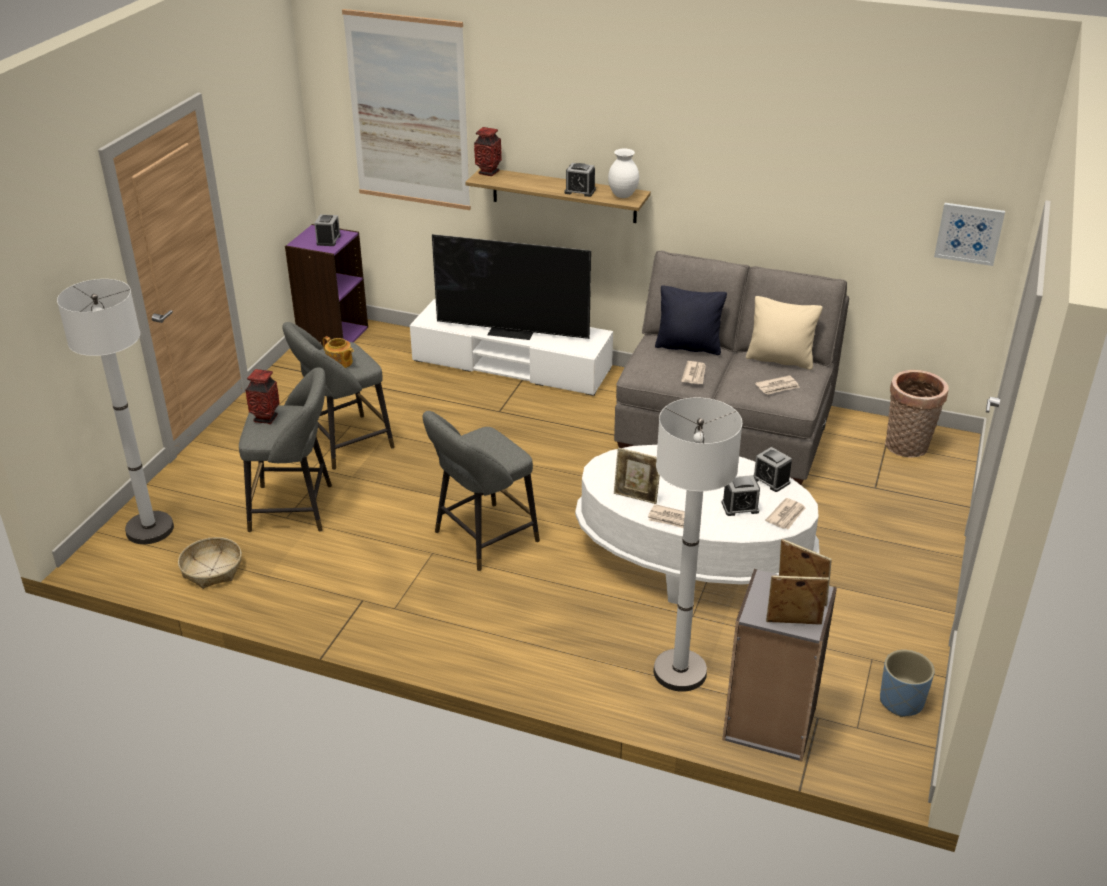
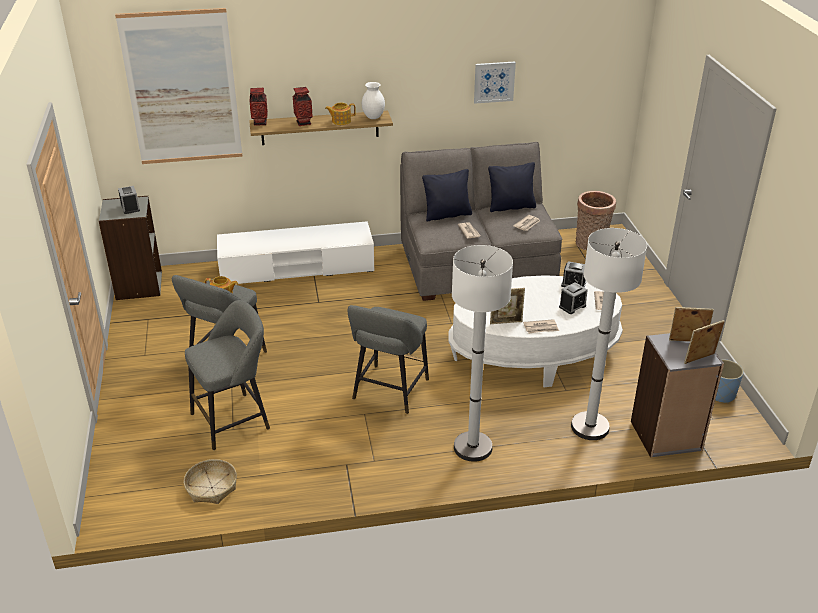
camera: 30 degrees left, 0 degrees up
(149, 529) = (130, 478): white floor lamp -> white floor lamp (472, 447)
(266, 418) = (208, 353): vase -> vase (303, 123)
(332, 335) = (138, 286): purple bookcase -> grey bookcase
(512, 331) = (298, 241): television -> none
(580, 191) = (341, 121): alarm clock -> teapot
(780, 359) = (511, 207): beige pillow -> black pillow
(969, 233) = (607, 92): picture -> picture (494, 82)

